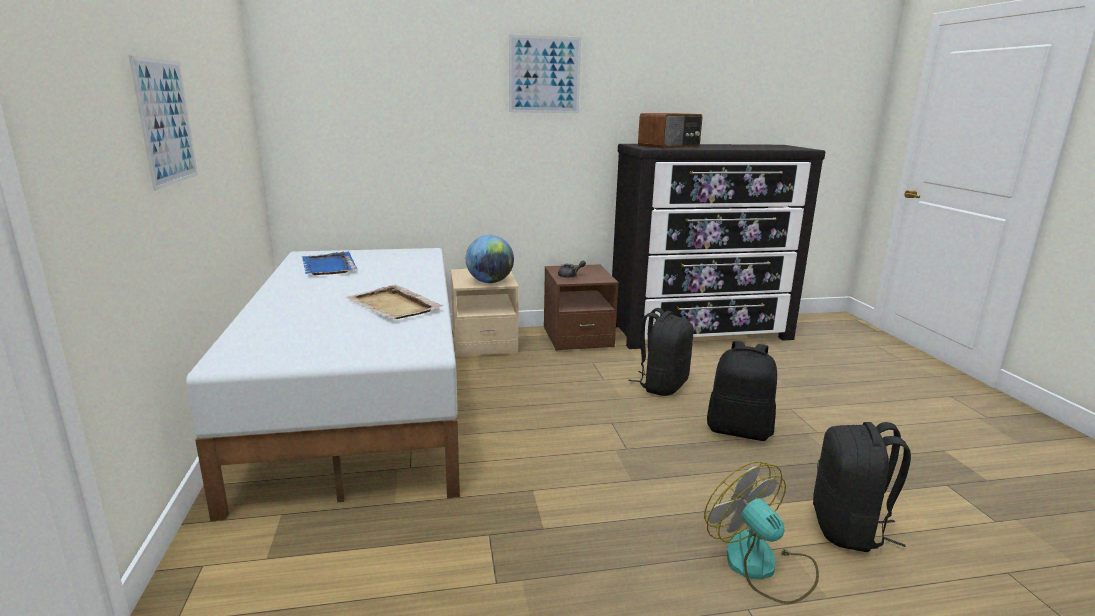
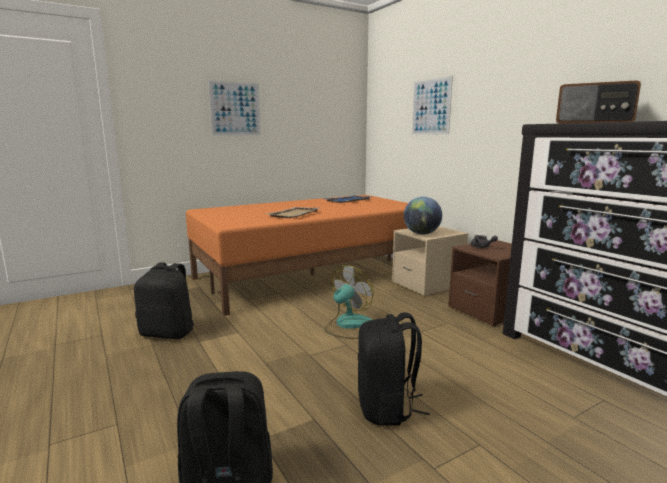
camera: 70 degrees right, 5 degrees down
(363, 399) = (312, 275): white bed -> orange bed
(544, 75) = (511, 65): picture -> picture (431, 107)
(662, 385) = (441, 358): black backpack -> black backpack (168, 333)
(761, 566) = (164, 429): fan -> fan (348, 325)

